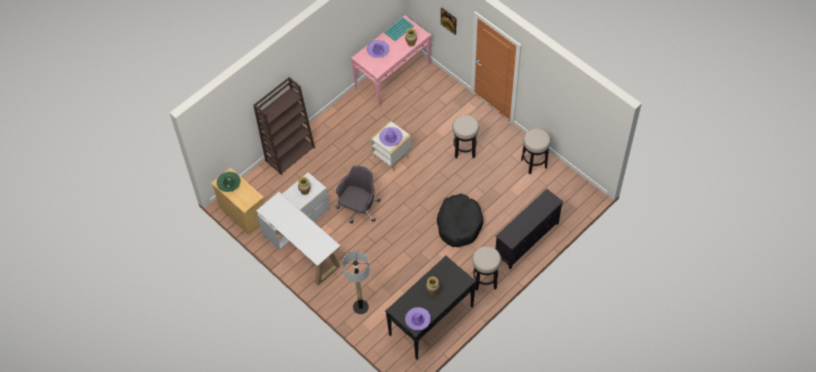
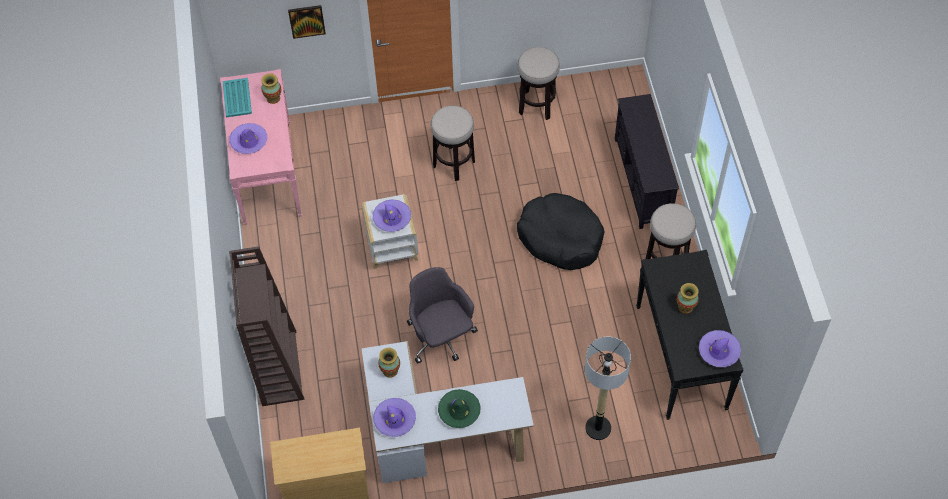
camera: 55 degrees left, 0 degrees up
(229, 183) = (297, 460): green hat -> green hat (459, 411)
(277, 207) = (395, 419): none -> purple hat

